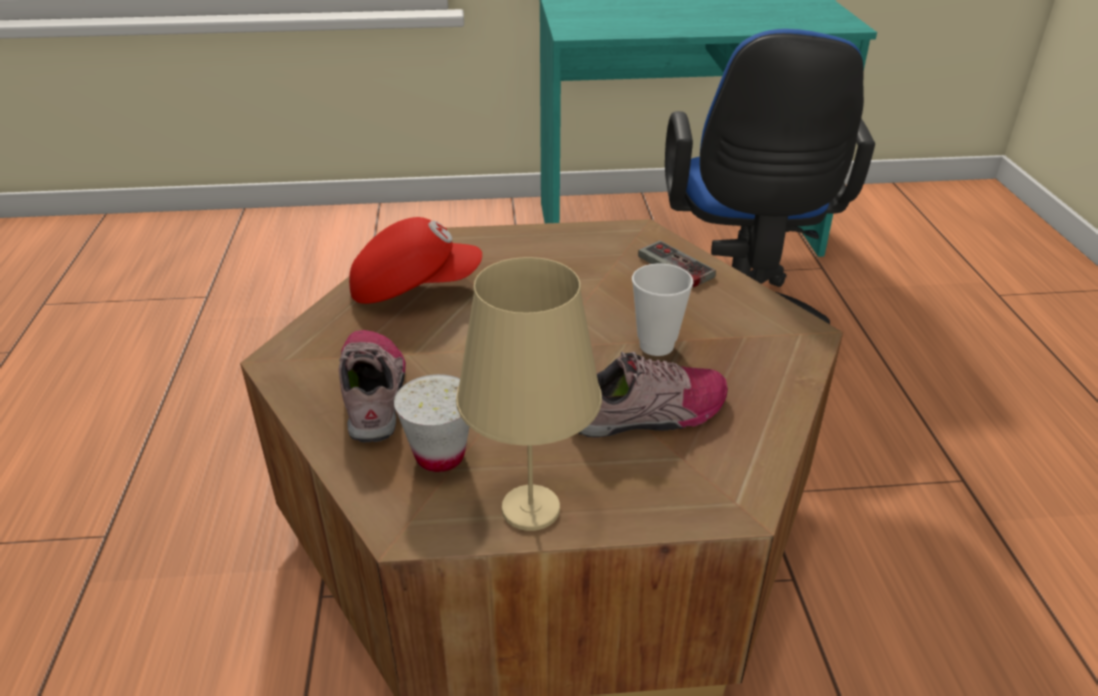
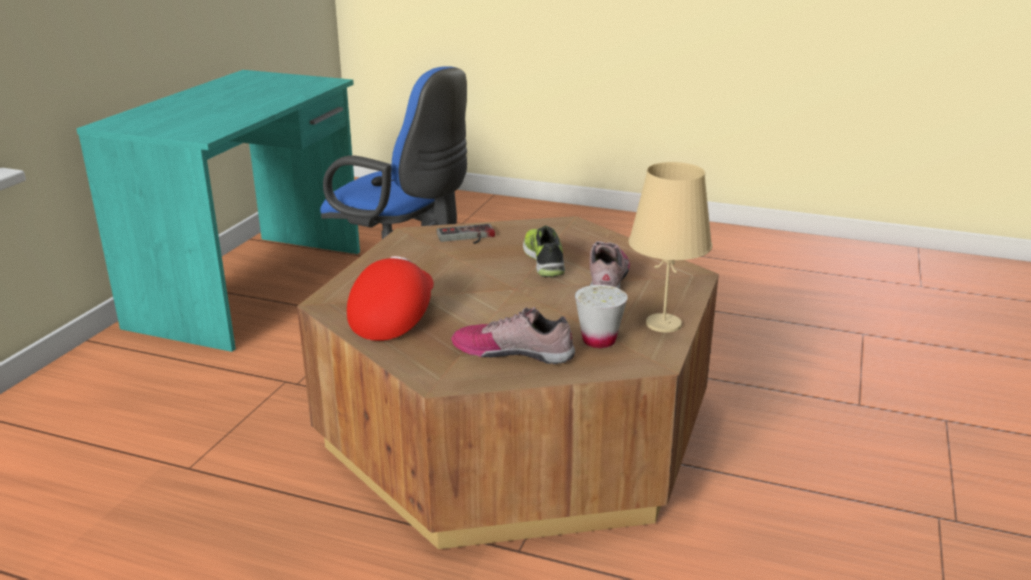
camera: 65 degrees left, 10 degrees down
(656, 346) = (545, 260): cup -> shoe

